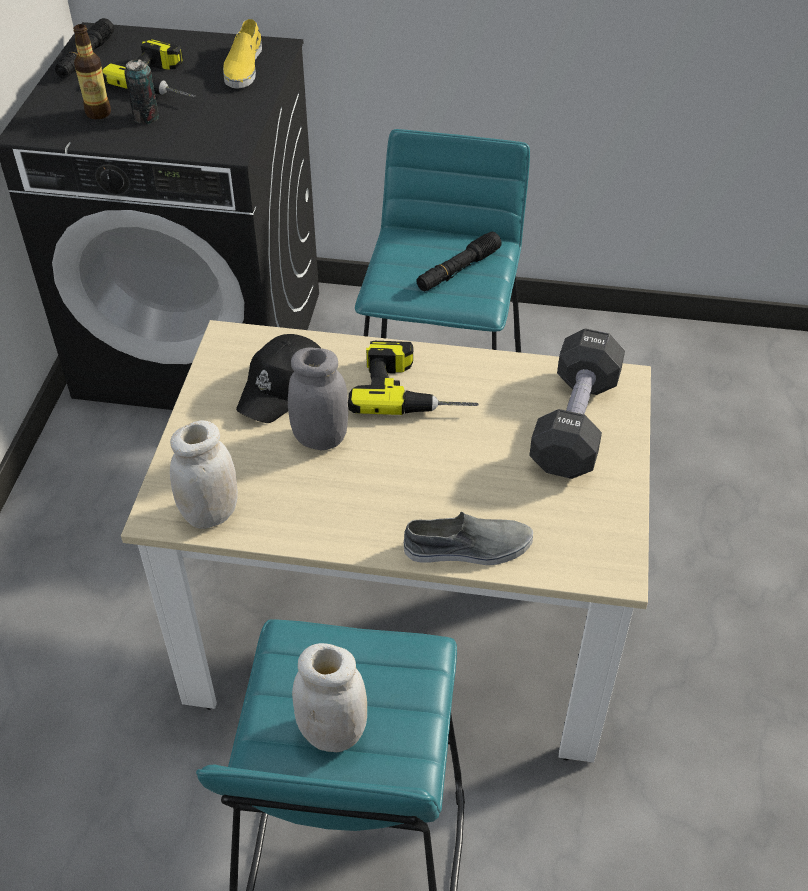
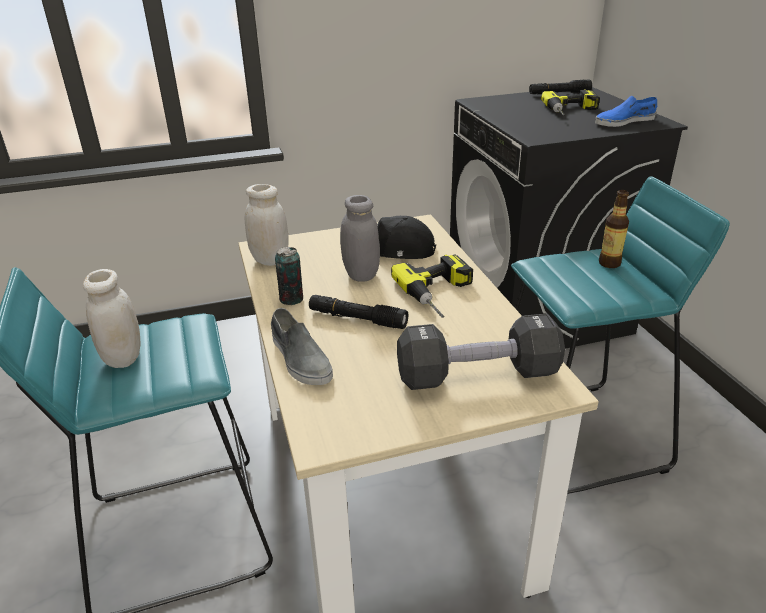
camera: 65 degrees right, 15 degrees down
(98, 113) = (515, 107): bottle -> bottle (609, 263)
(146, 118) = (529, 116): can -> can (291, 299)
(243, 67) = (624, 121): yellow shoe -> blue shoe
(458, 270) = (600, 283): black flashlight -> black flashlight (357, 319)

